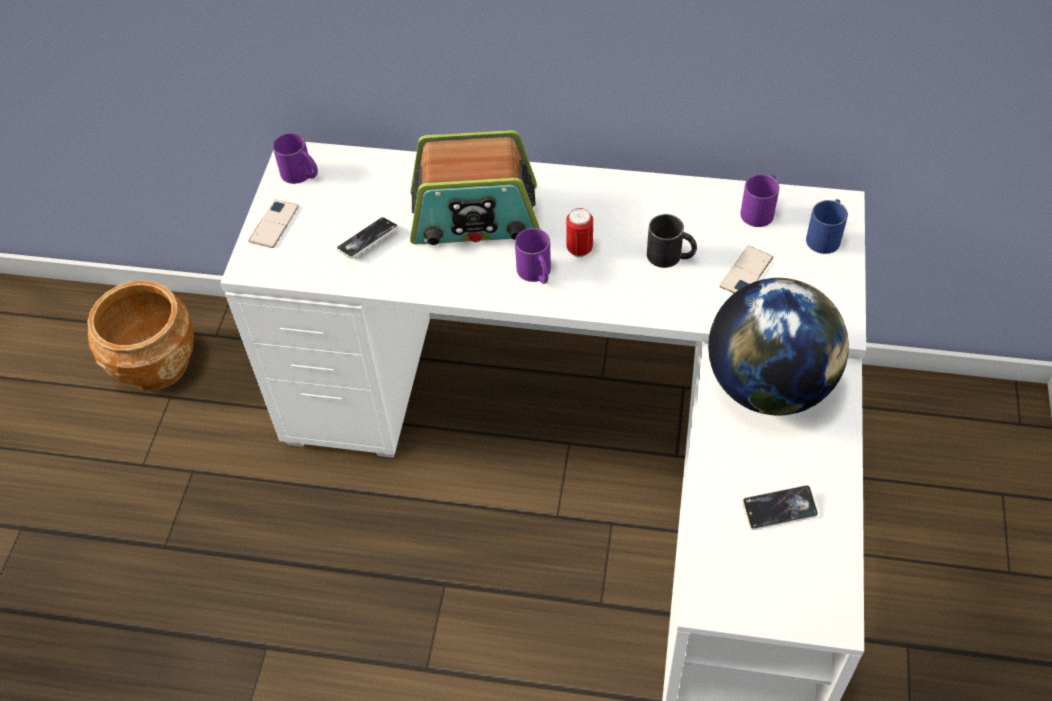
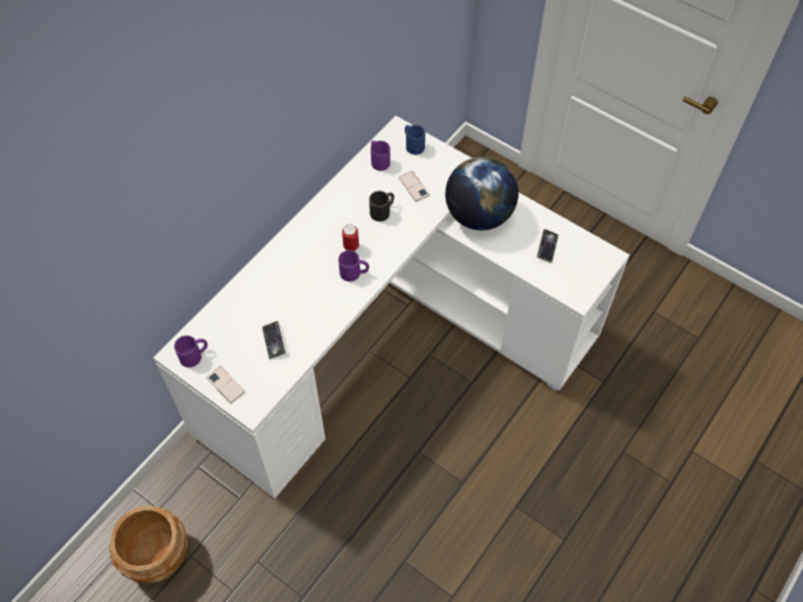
camera: 65 degrees left, 5 degrees up
(475, 216) = (293, 282): radio -> none

